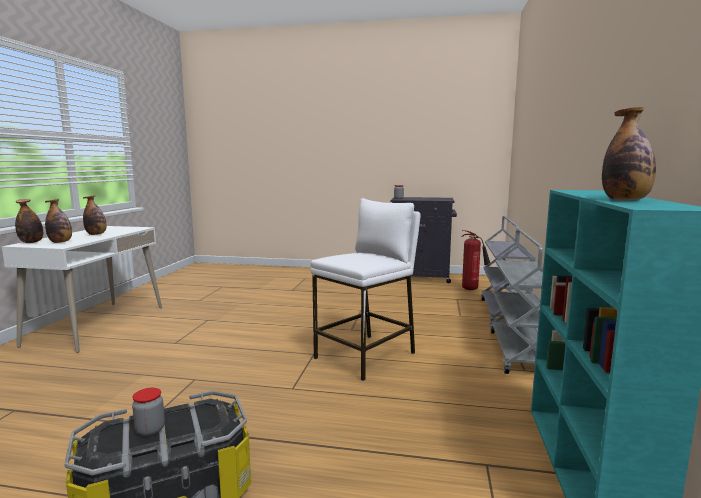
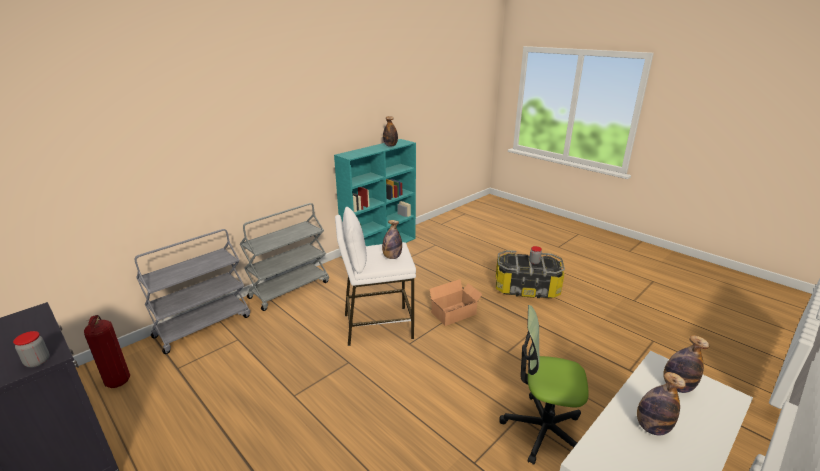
camera: 145 degrees left, 15 degrees up
(31, 242) = (724, 404): bottle -> bottle (392, 257)
(153, 342) = (542, 430): none -> office chair
(286, 396) = (455, 314): none -> cardboard box

